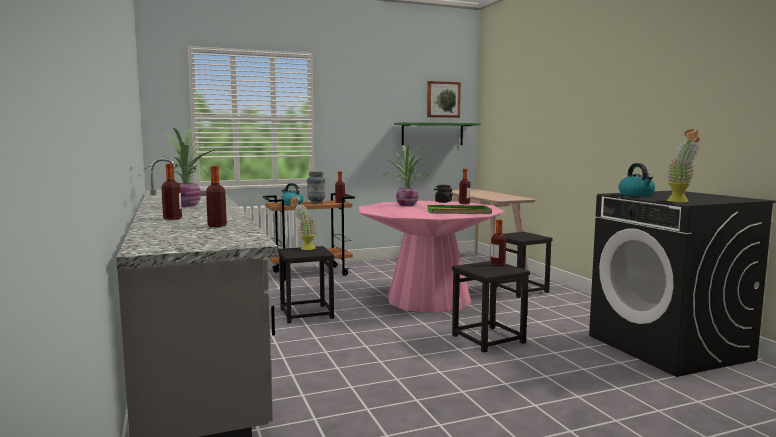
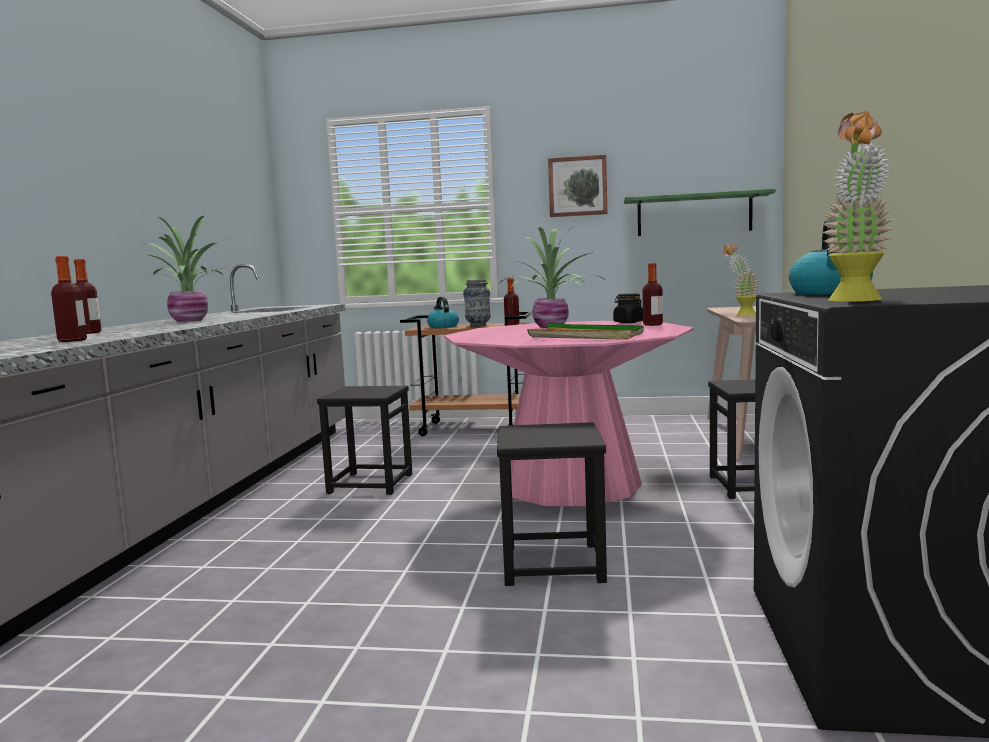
camera: 30 degrees right, 0 degrees up
(304, 248) = (373, 387): potted plant -> potted plant (740, 315)
(443, 99) = (713, 155): picture -> picture (577, 186)
(498, 264) = (577, 429): bottle -> none

